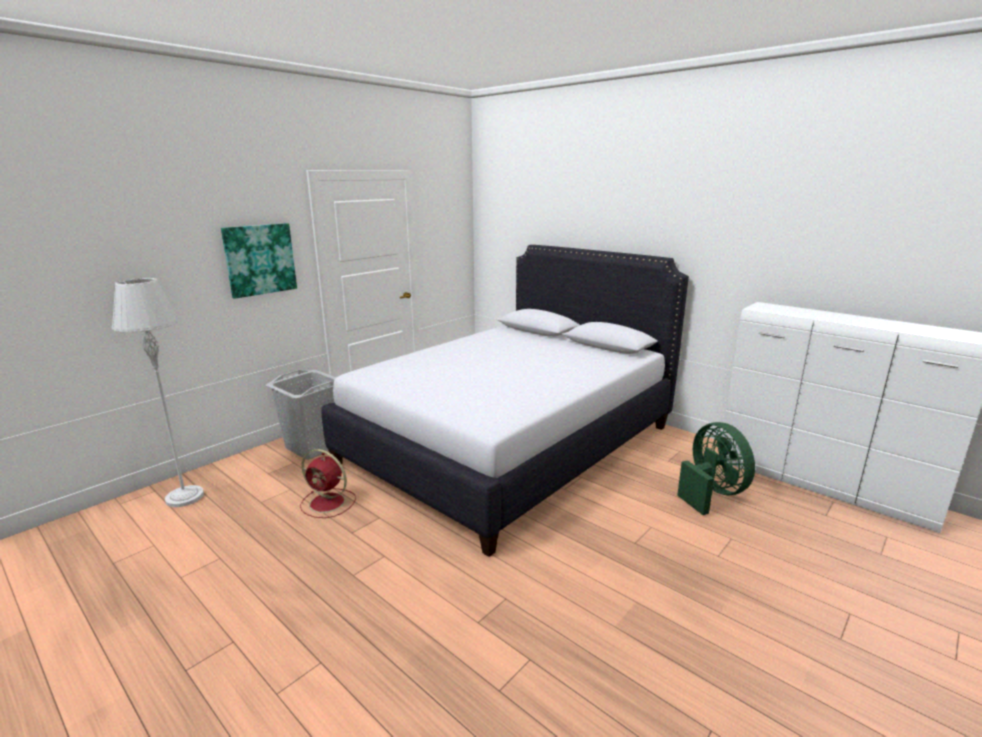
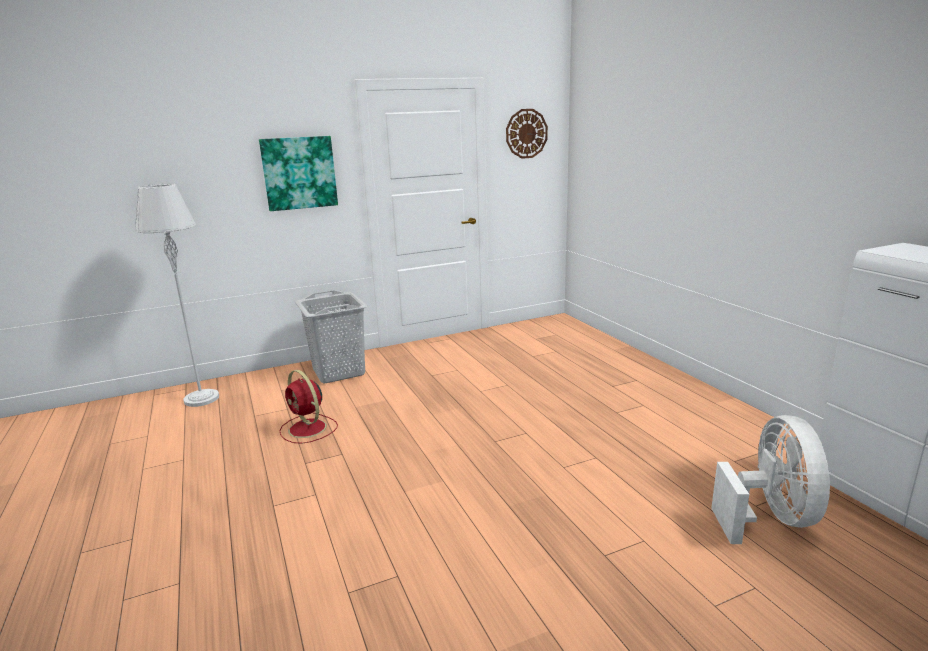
camera: 25 degrees right, 0 degrees up
(444, 218) = (526, 133): none -> wall clock
(509, 443) = (537, 402): white bed -> none
(711, 493) = (770, 517): green fan -> white fan

